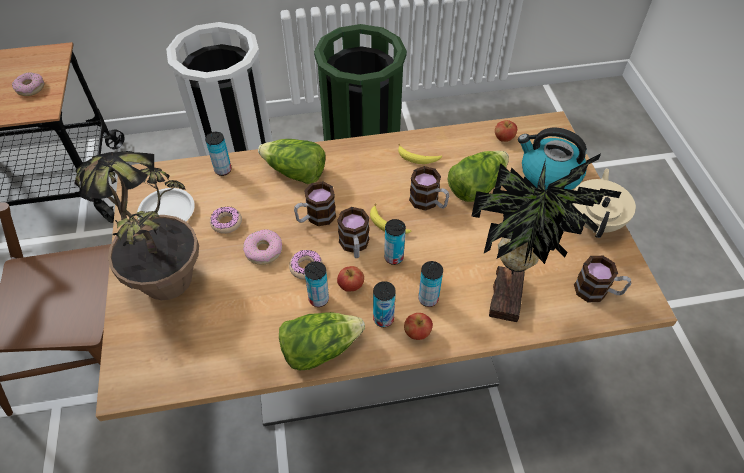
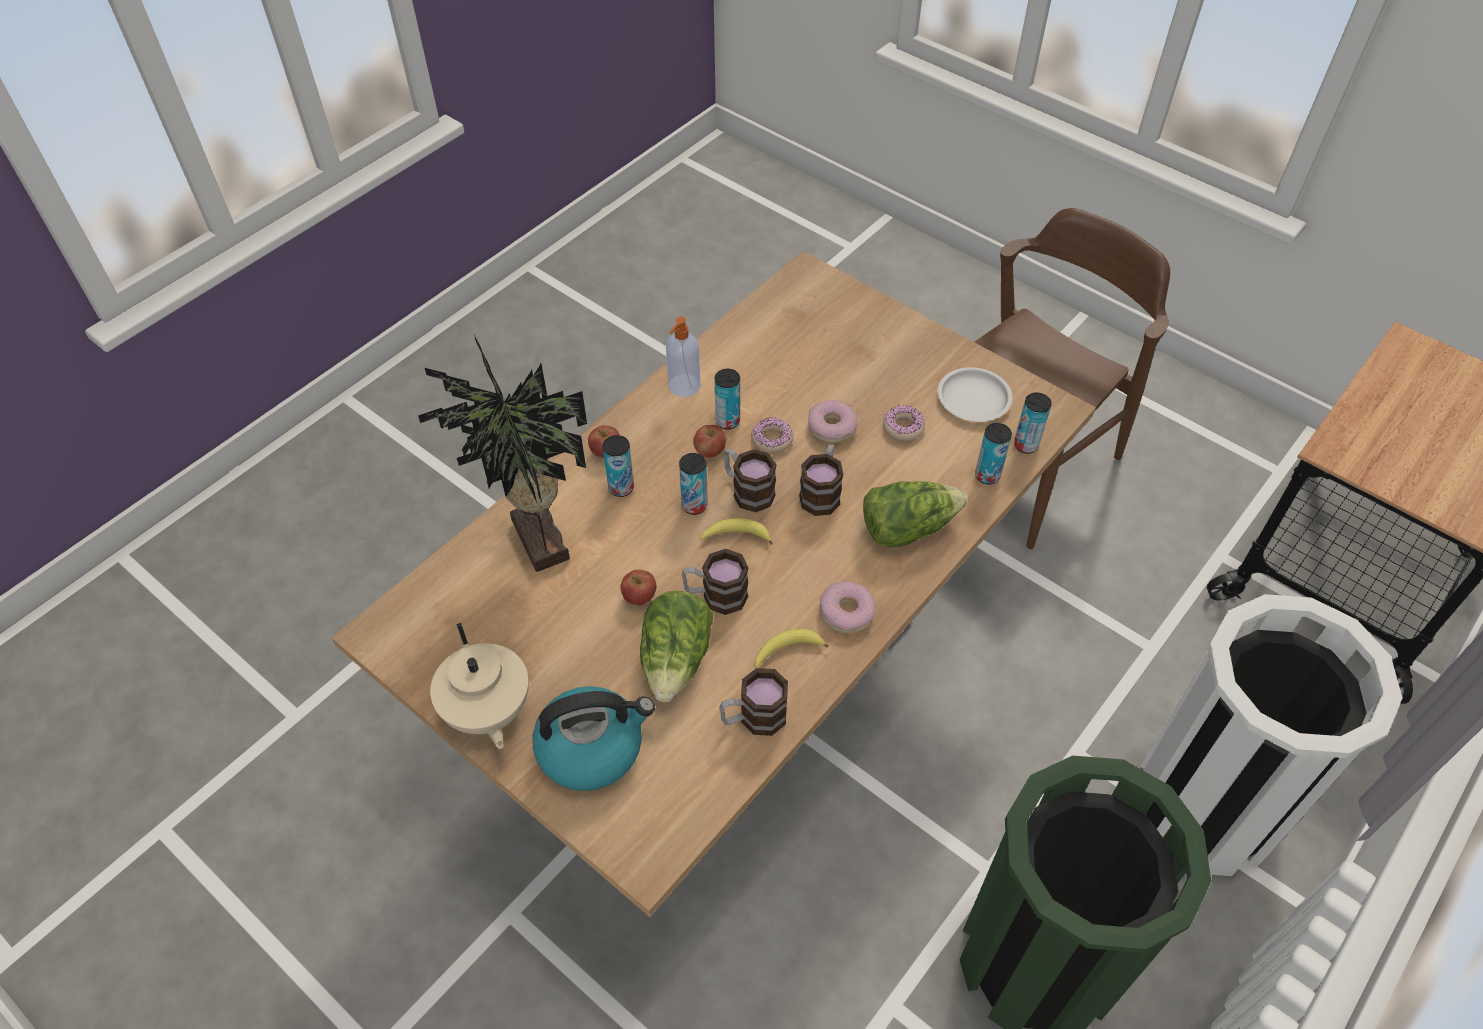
camera: 140 degrees right, 0 degrees up
(30, 88) = (1401, 463): donut -> donut (846, 612)
(173, 294) = (862, 344): potted plant -> none
(319, 348) = (683, 386): lettuce -> soap dispenser
(383, 319) = (649, 443): can -> can (1026, 445)
(504, 138) = (700, 773): apple -> apple (639, 597)
(597, 291) = (440, 612): mug -> mug (753, 718)

